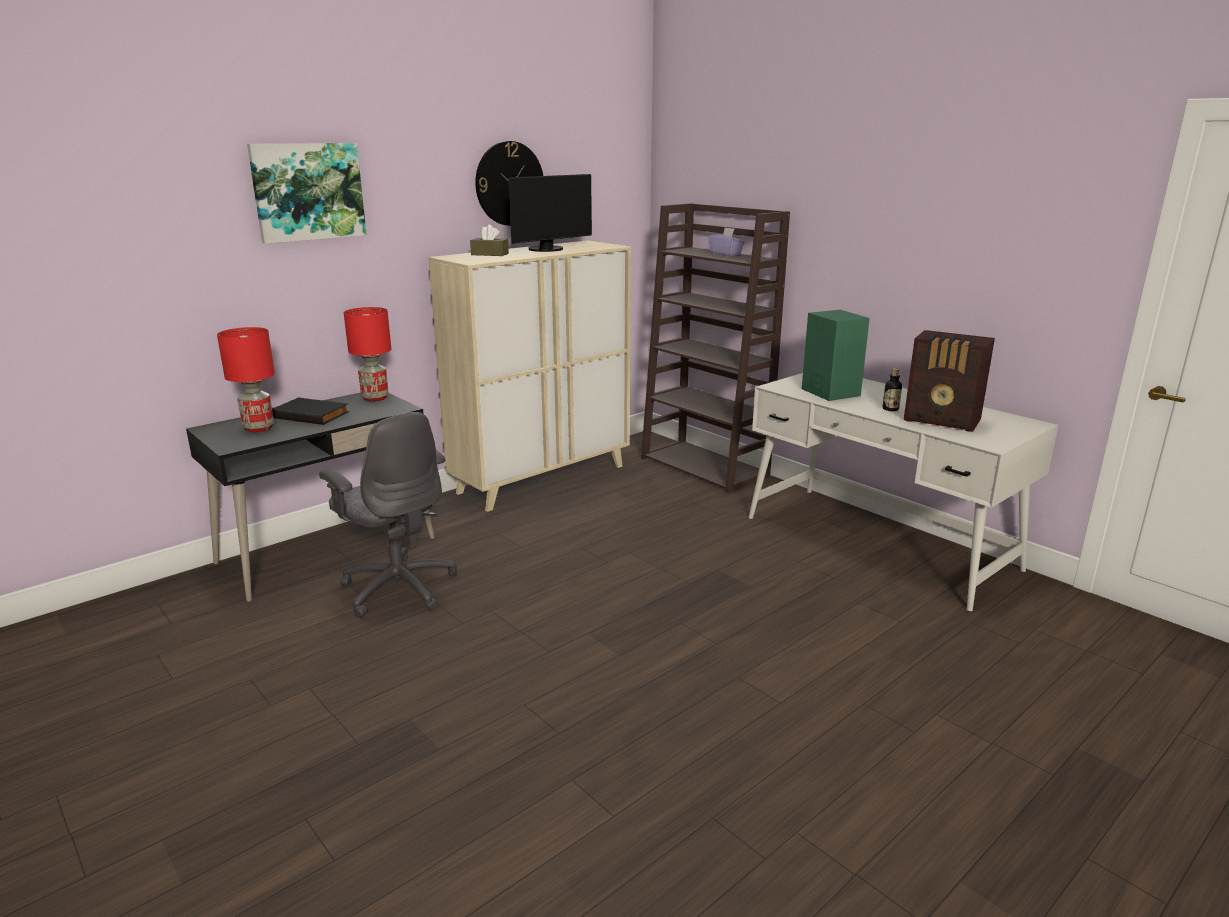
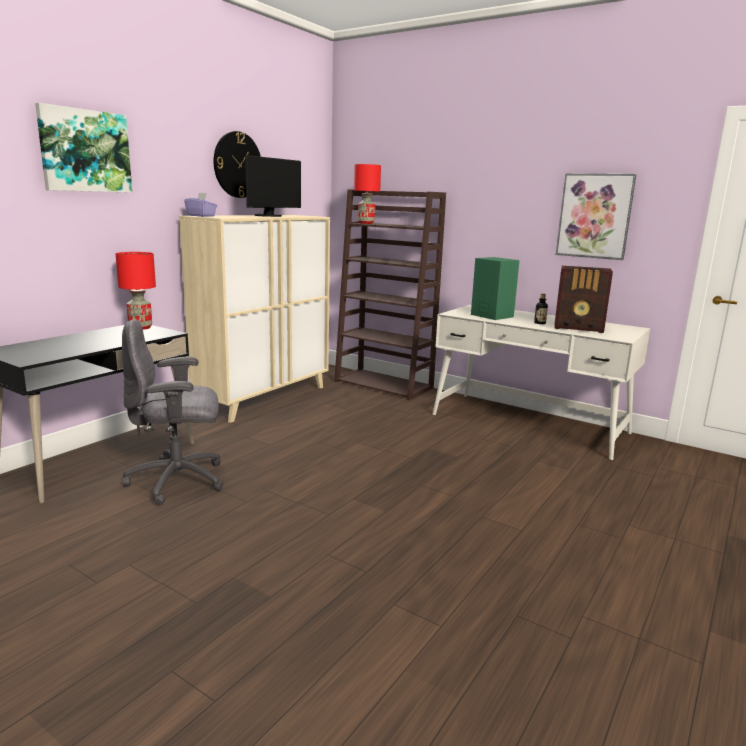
camera: 15 degrees left, 5 degrees down
(259, 428) = (47, 348): red table lamp -> red table lamp (366, 223)
(312, 415) = (91, 339): black book -> none
(399, 587) = (179, 481): grey office chair -> grey office chair turned 135 degrees clockwise
(489, 254) = (228, 216): brown tissue box -> none
(726, 254) = (397, 224): purple tissue box -> purple tissue box (201, 216)
(986, 256) = (594, 216): none -> picture

